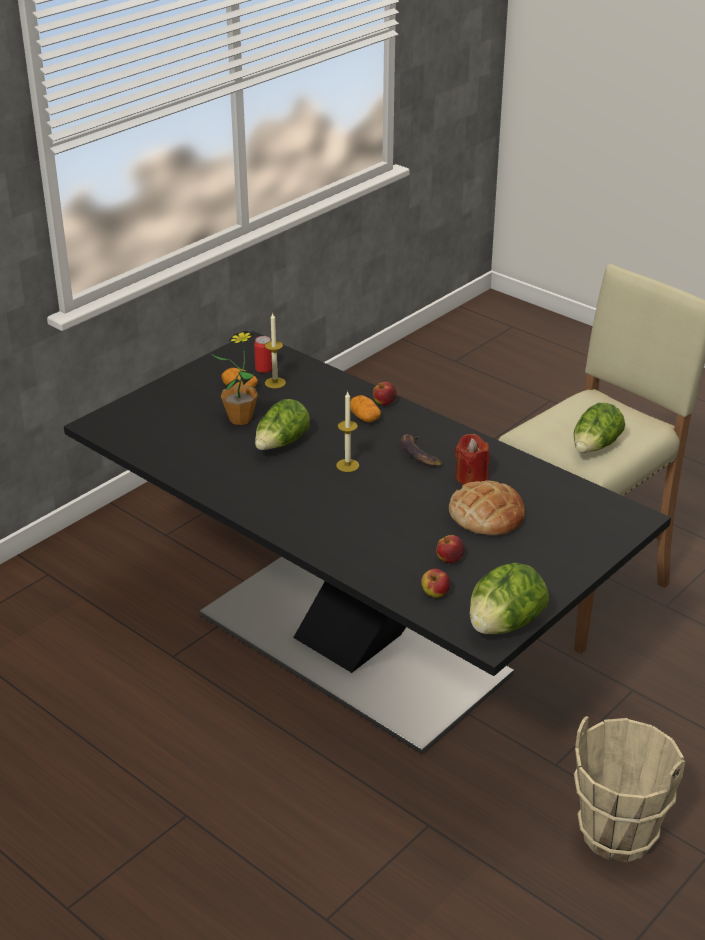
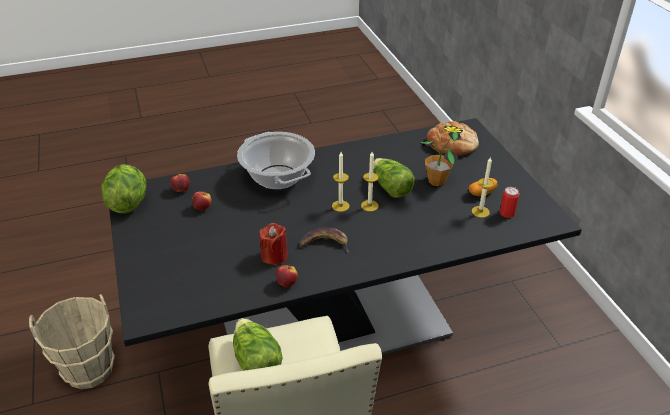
camera: 120 degrees right, 5 degrees up
(328, 447) = (369, 206): none -> candle
(335, 529) = (277, 177): none -> cooking pot
(364, 418) = (396, 236): potato -> none
(384, 403) = (410, 255): apple -> apple (287, 283)
(487, 515) = (226, 243): bread -> bread (452, 144)

